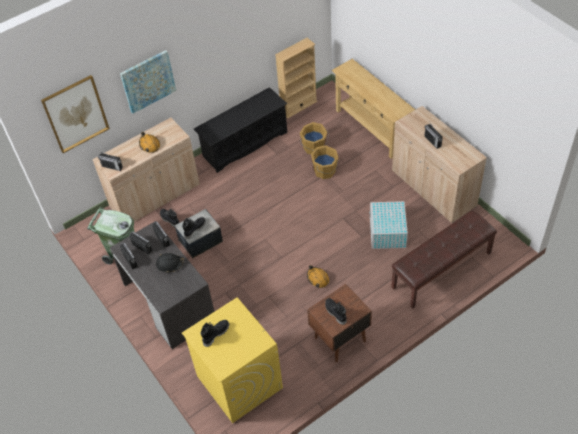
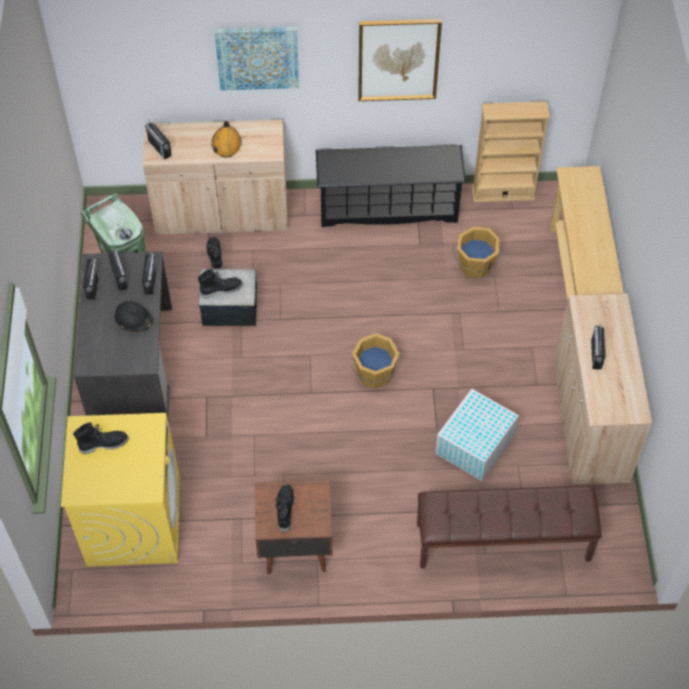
camera: 30 degrees right, 5 degrees up
(76, 114) = (134, 55): picture -> picture (398, 59)
(318, 278) = (333, 450): orange hard hat -> none
(325, 171) = (463, 308): orange bucket -> orange bucket (375, 374)

